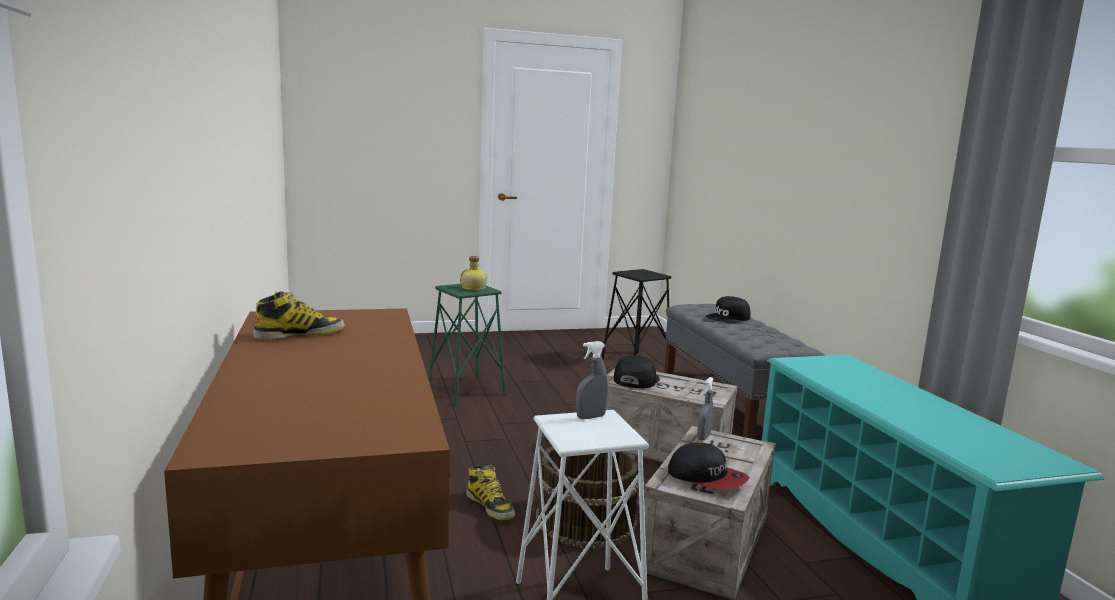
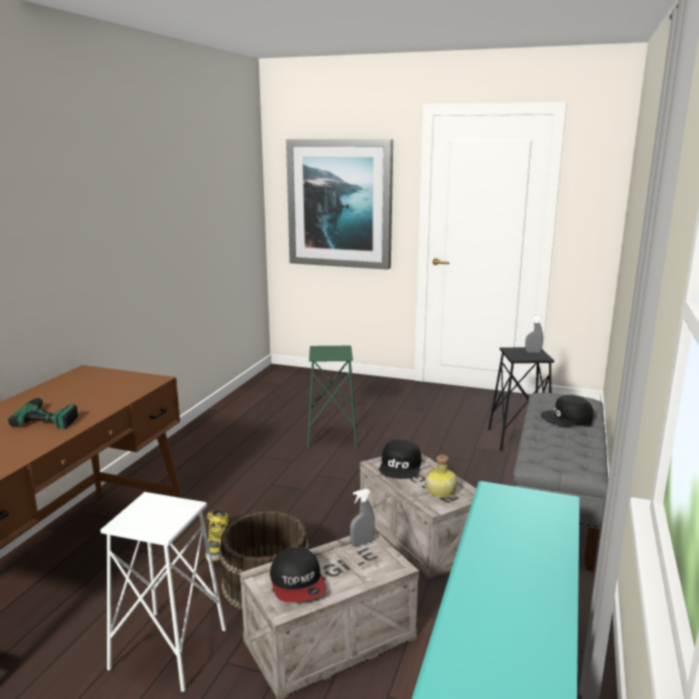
camera: 35 degrees right, 5 degrees up
(300, 334) = (66, 391): boot -> none
(341, 354) = (52, 415): none -> power drill
(388, 133) = (340, 203): none -> picture
(474, 288) = (334, 352): bottle -> bottle (441, 492)
(590, 417) = (175, 504): grey spray bottle -> grey spray bottle (533, 352)
(635, 379) = (401, 466): black cap -> black cap turned 135 degrees clockwise

